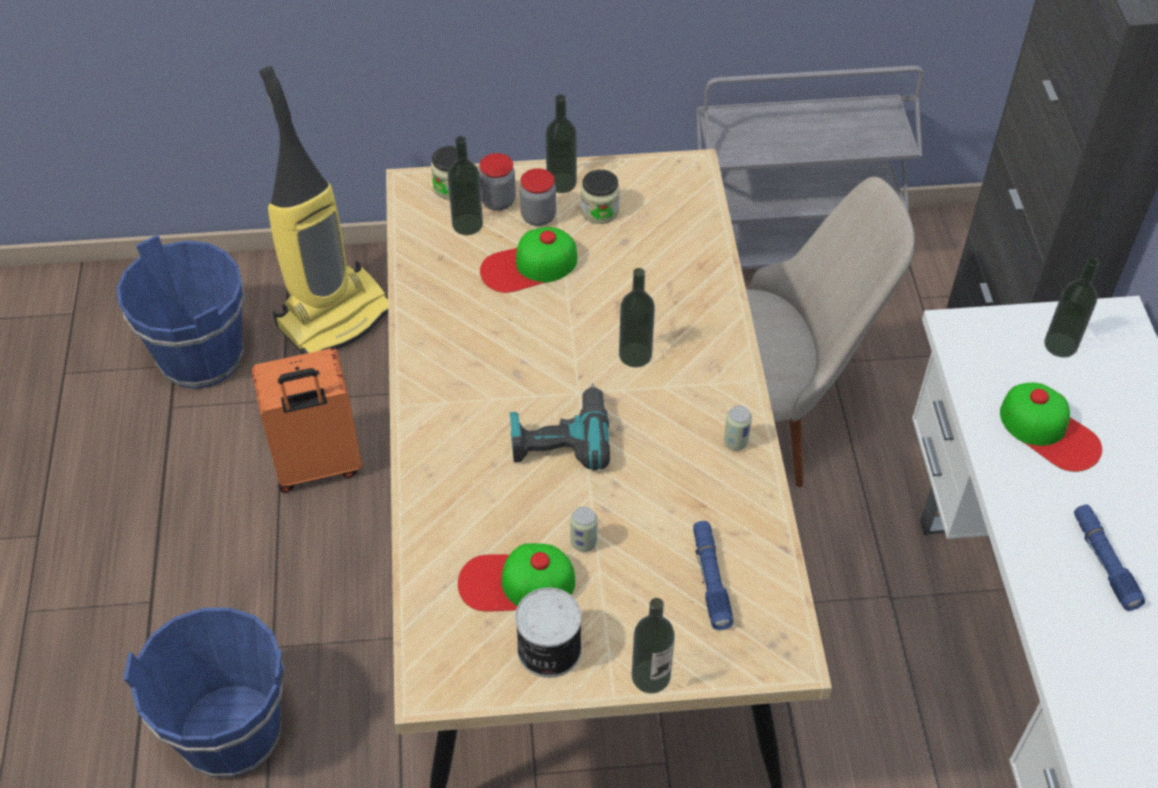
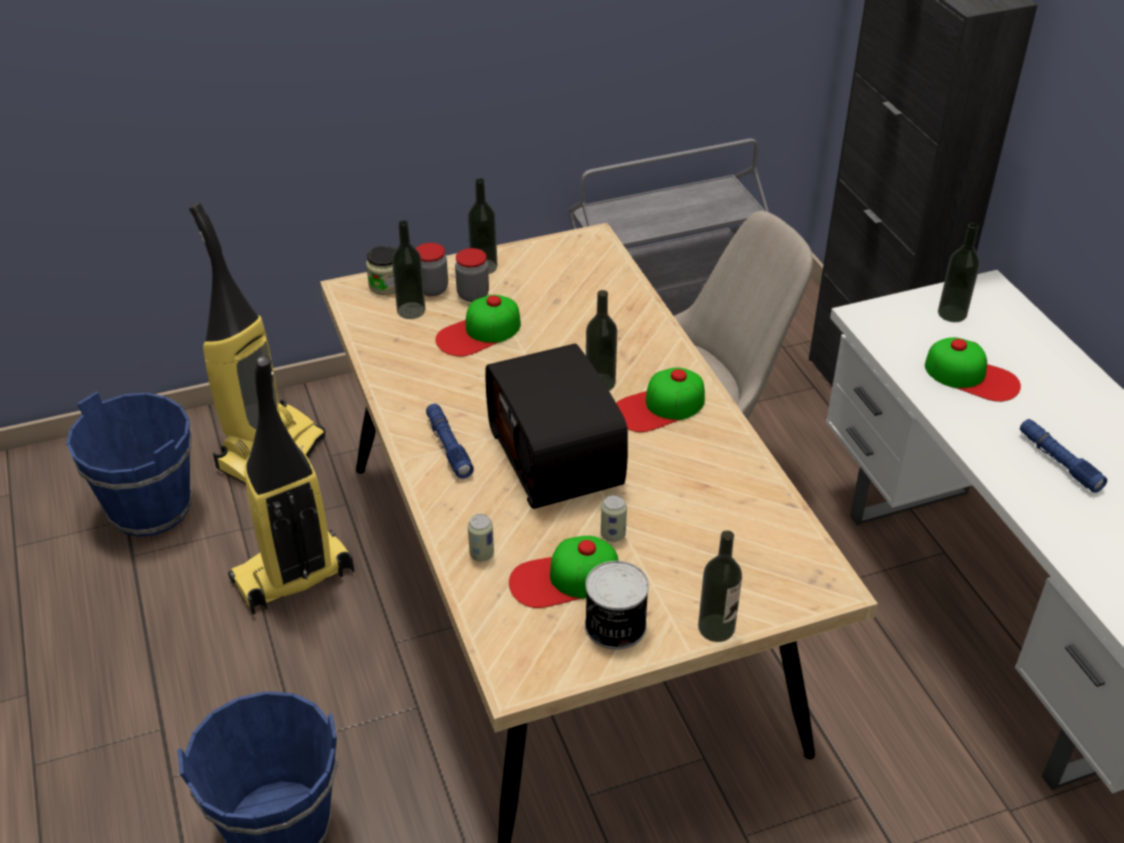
camera: 15 degrees left, 10 degrees down
(317, 466) = (293, 578): orange suitcase -> vacuum cleaner
(560, 437) = (558, 457): power drill -> radio
(599, 211) = (525, 282): jar -> none
(687, 398) = (659, 407): none -> cap
(710, 579) = (737, 541): blue flashlight -> blue flashlight (448, 446)
(735, 442) = (715, 432): can -> can (481, 554)

